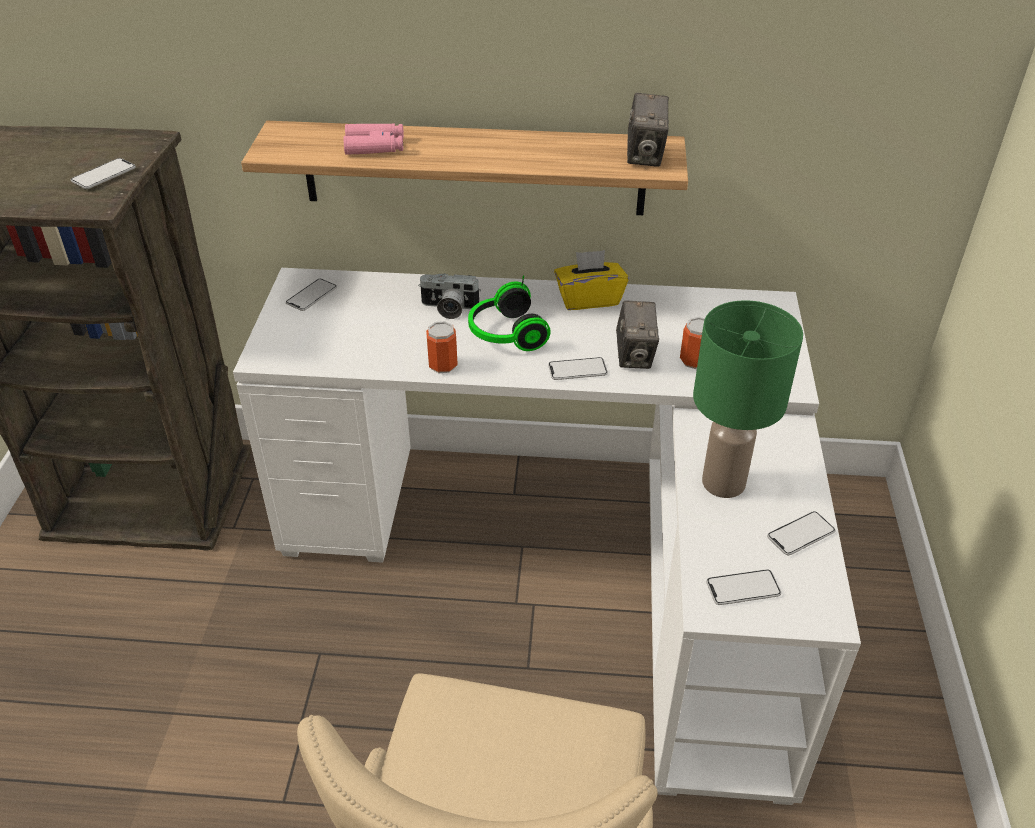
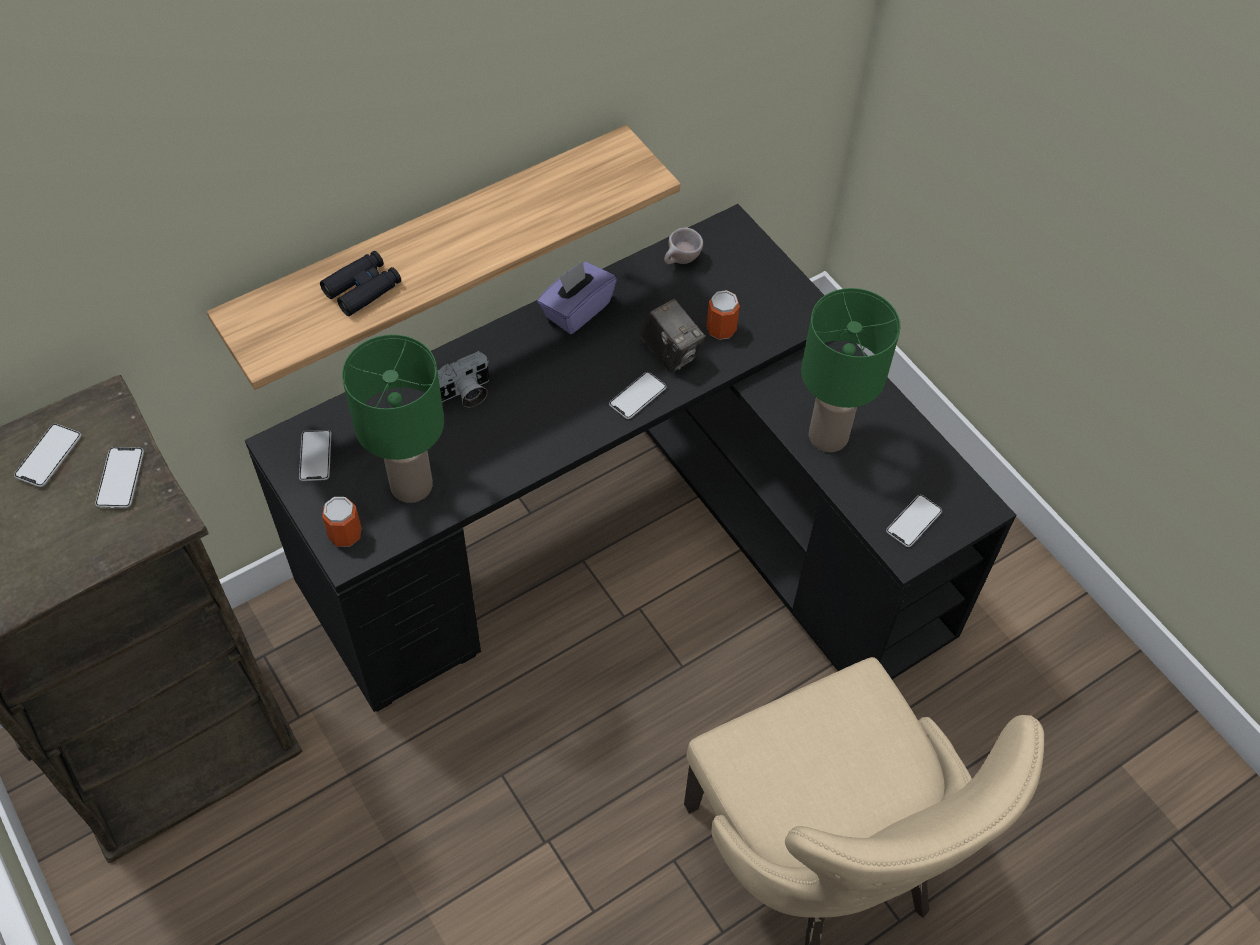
camera: 40 degrees left, 15 degrees up
(352, 340) = (411, 484): none -> green table lamp
(375, 146) = (362, 289): pink binoculars -> black binoculars
(443, 365) = (520, 461): can -> can (345, 535)
(505, 334) = (541, 394): headphones -> none
(572, 557) = (633, 542): white desk -> black desk
(589, 299) = (576, 310): yellow tissue box -> purple tissue box
(645, 156) = (619, 170): camera -> none
(706, 306) = (680, 262): none -> beige cup
(801, 534) = (915, 448): phone -> phone (48, 456)

